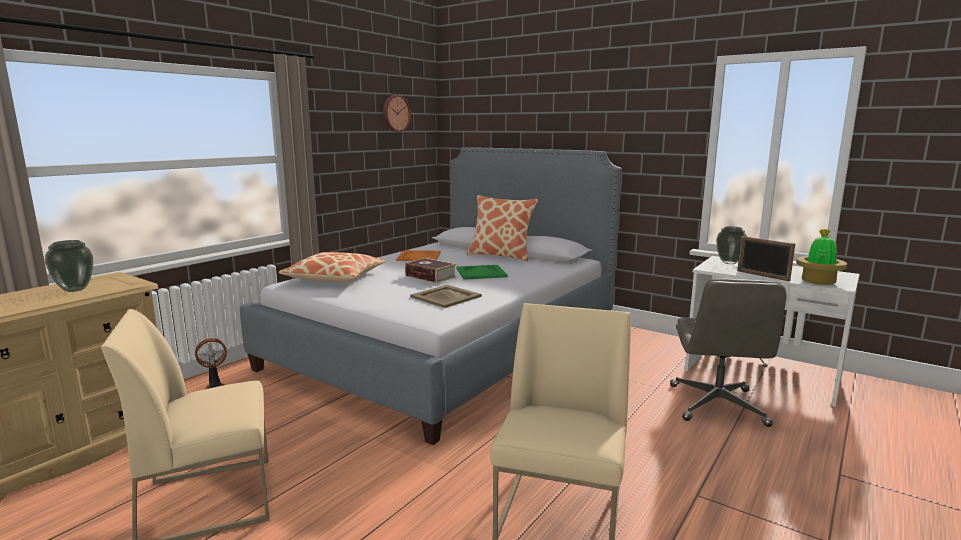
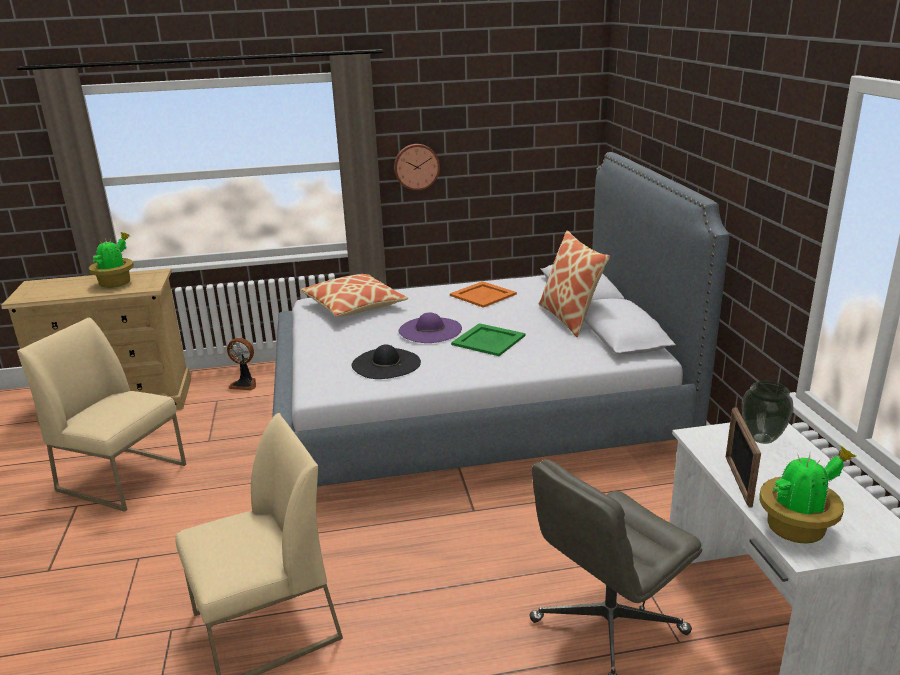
camera: 45 degrees right, 10 degrees up
(74, 289) = (116, 283): vase -> potted plant
(395, 113) = (522, 102): wall clock -> wall clock (416, 166)
(430, 276) = (430, 330): book -> purple hat
(445, 296) = (386, 363): beige tray -> black hat

